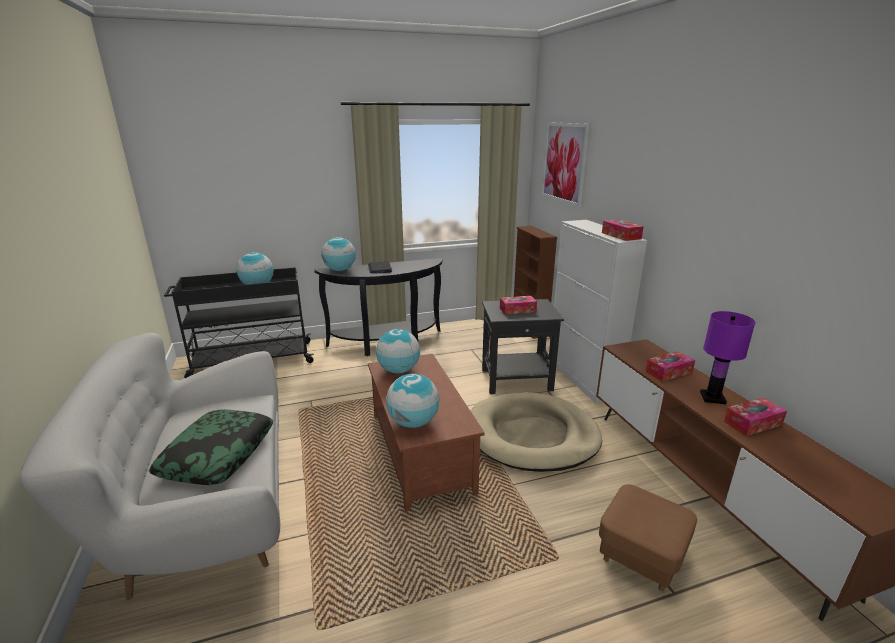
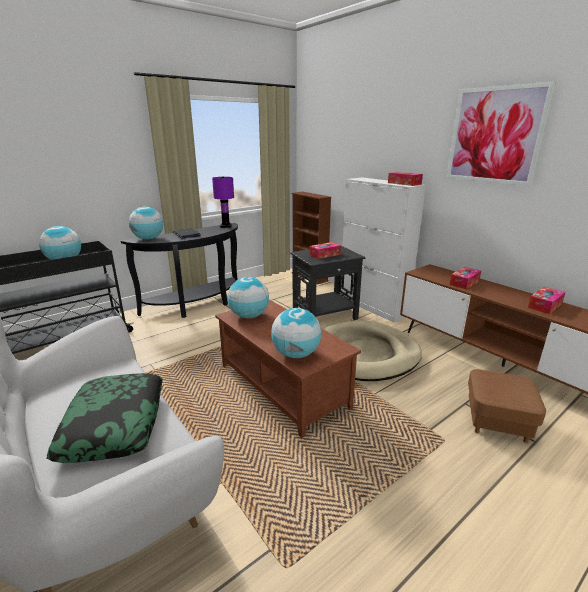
camera: 20 degrees left, 0 degrees up
(564, 163) = (333, 134): picture -> picture (494, 135)
(712, 397) = (506, 294): purple table lamp -> purple table lamp (225, 226)

